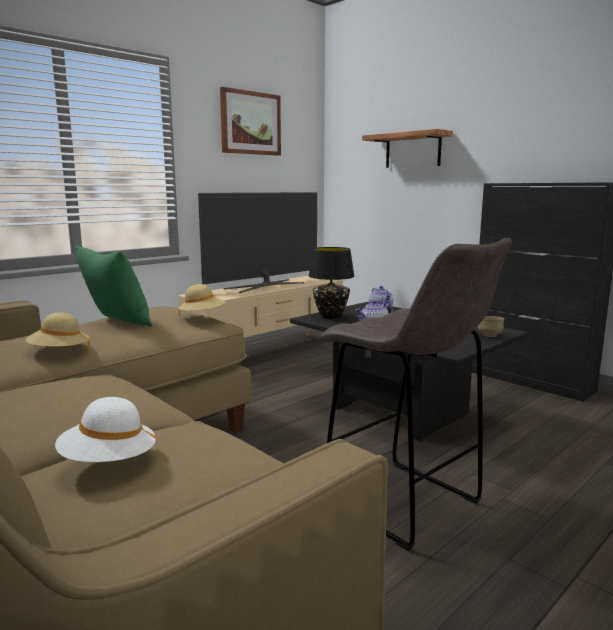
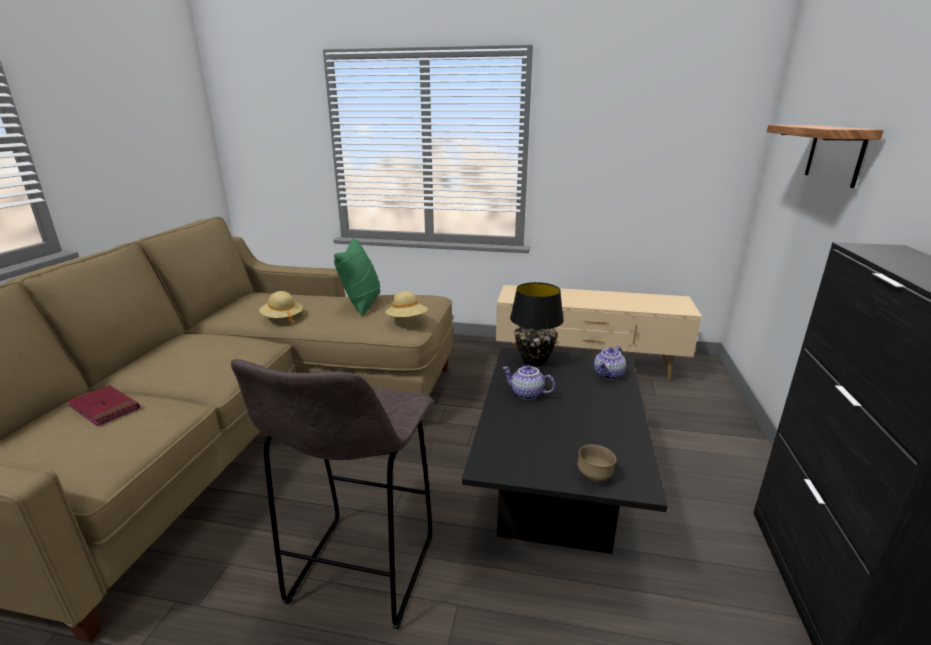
camera: 55 degrees right, 10 degrees up
(108, 462) = (105, 408): white hat -> red book
(250, 123) = (636, 106): picture -> none
(265, 286) = (597, 297): television -> none

